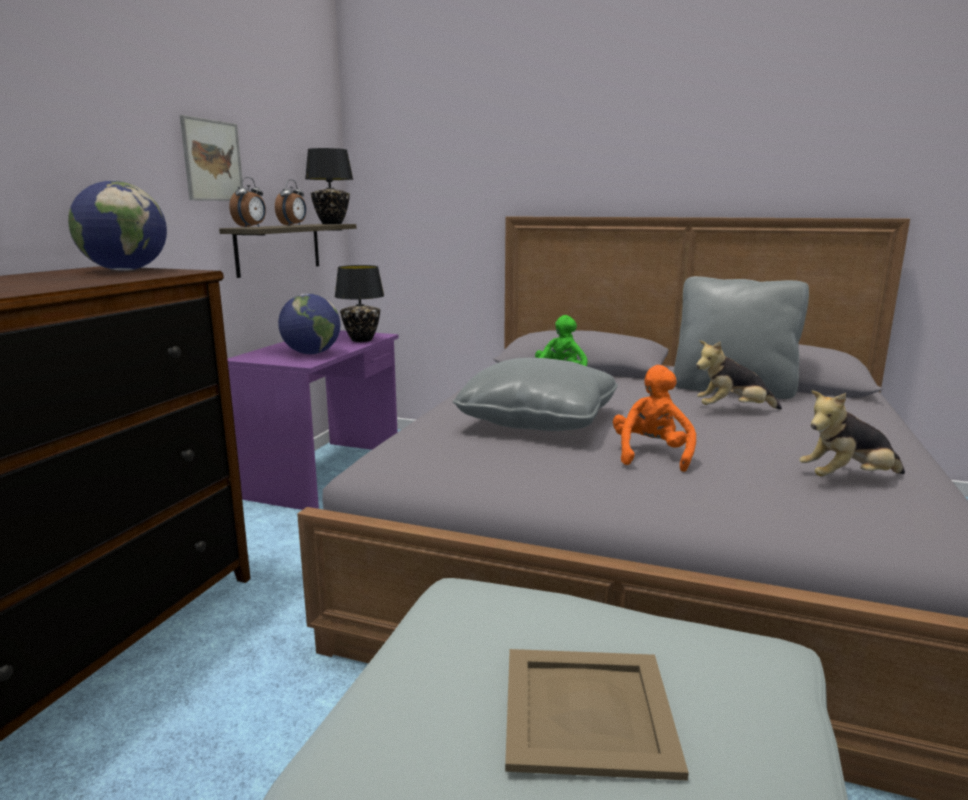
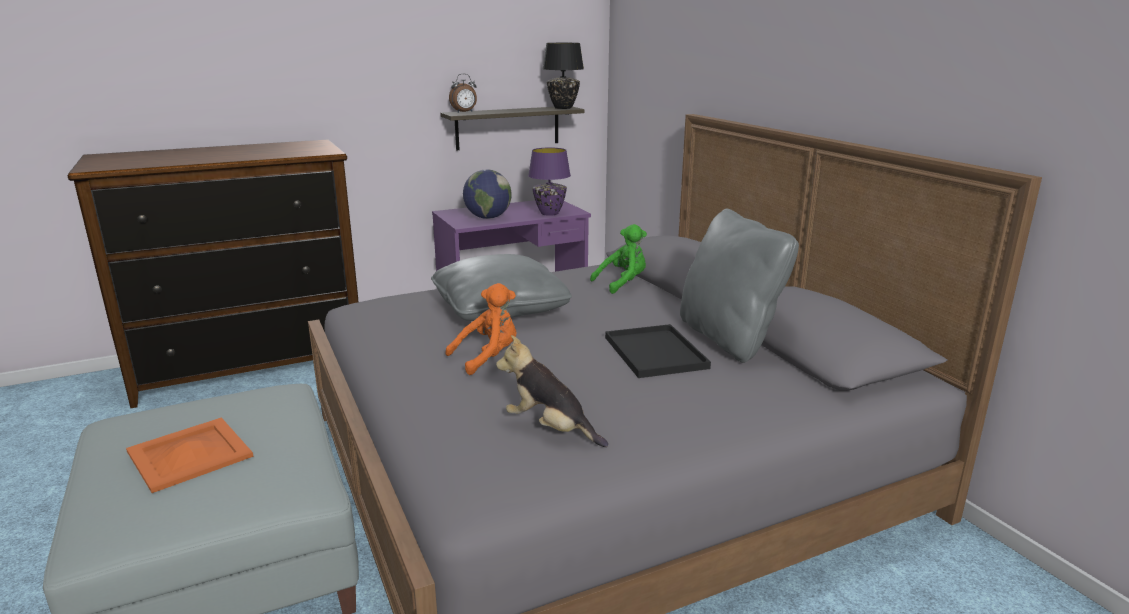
camera: 45 degrees right, 5 degrees up
(125, 270) = (311, 146): globe -> none
(212, 160) = (438, 61): picture -> none
(293, 225) = (513, 110): alarm clock -> none
(361, 340) = (549, 213): black table lamp -> purple table lamp
(586, 709) = (190, 453): beige tray -> orange tray
(732, 410) = (657, 353): plush toy -> black tray

